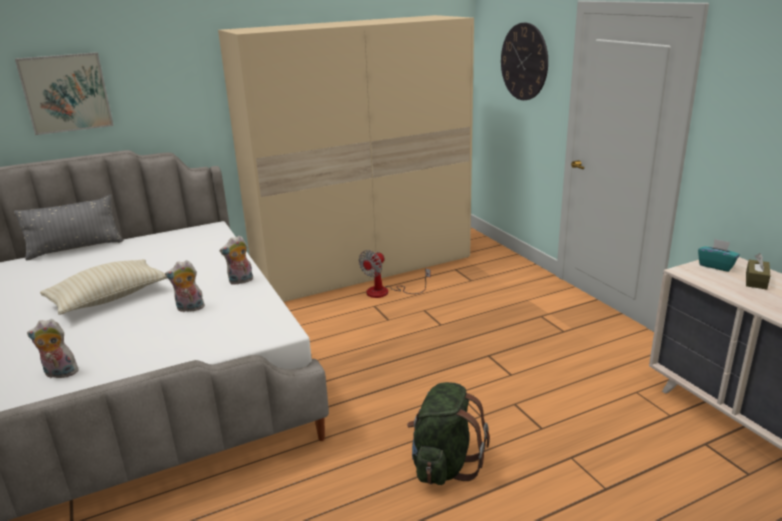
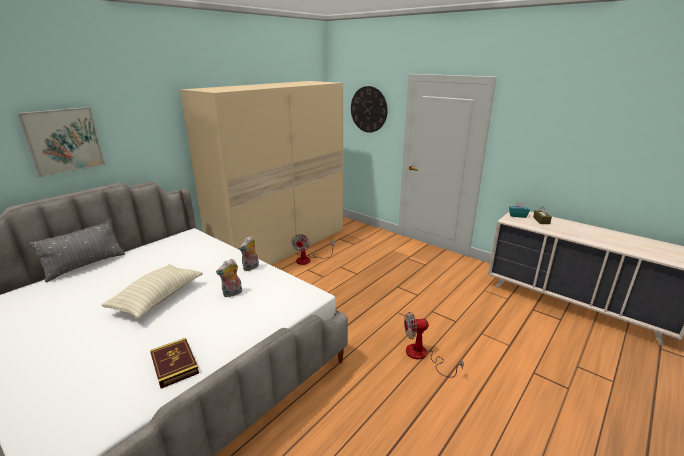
camera: 25 degrees left, 0 degrees up
(59, 374) = (174, 364): plush toy -> book
(444, 464) = (422, 356): green backpack -> fan

